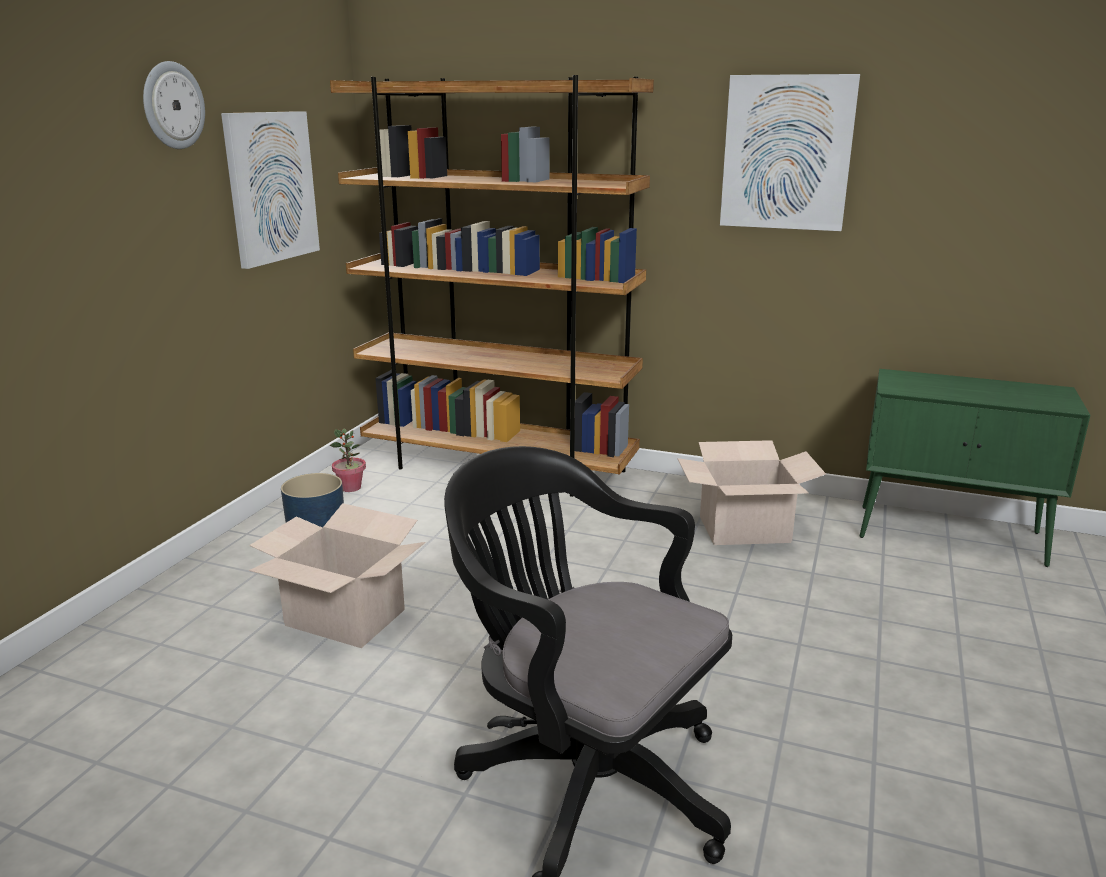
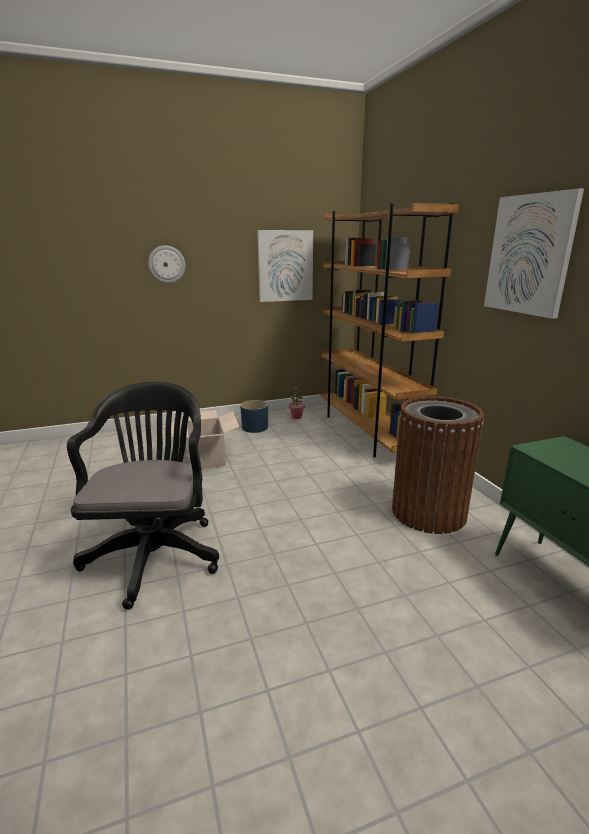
camera: 50 degrees right, 0 degrees up
(172, 105) = (228, 226): wall clock -> wall clock (166, 264)
(744, 529) = (429, 512): cardboard box -> brown trash can

